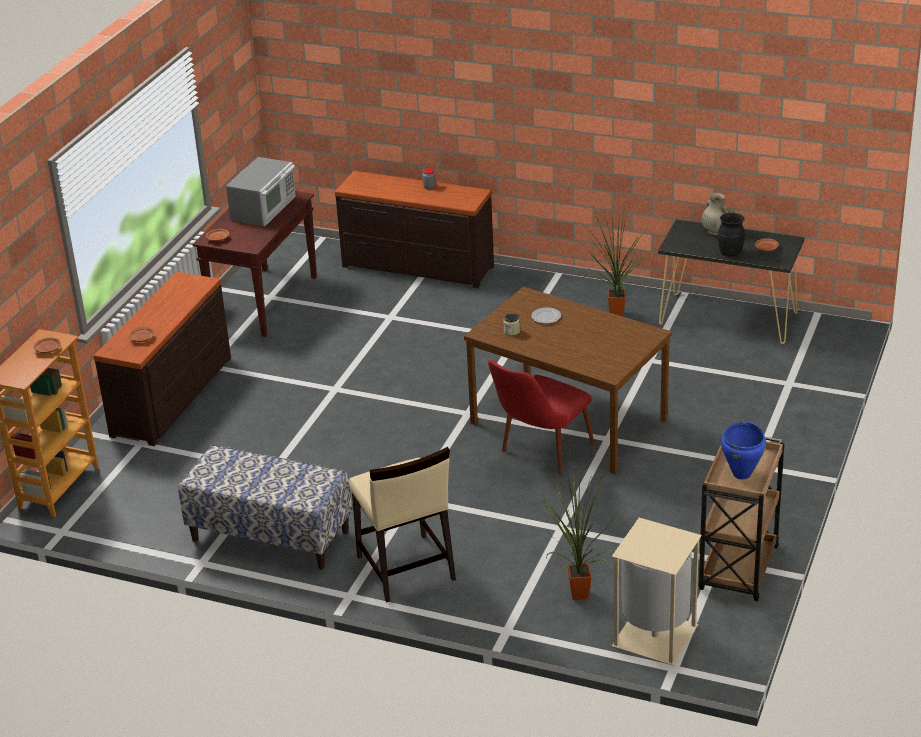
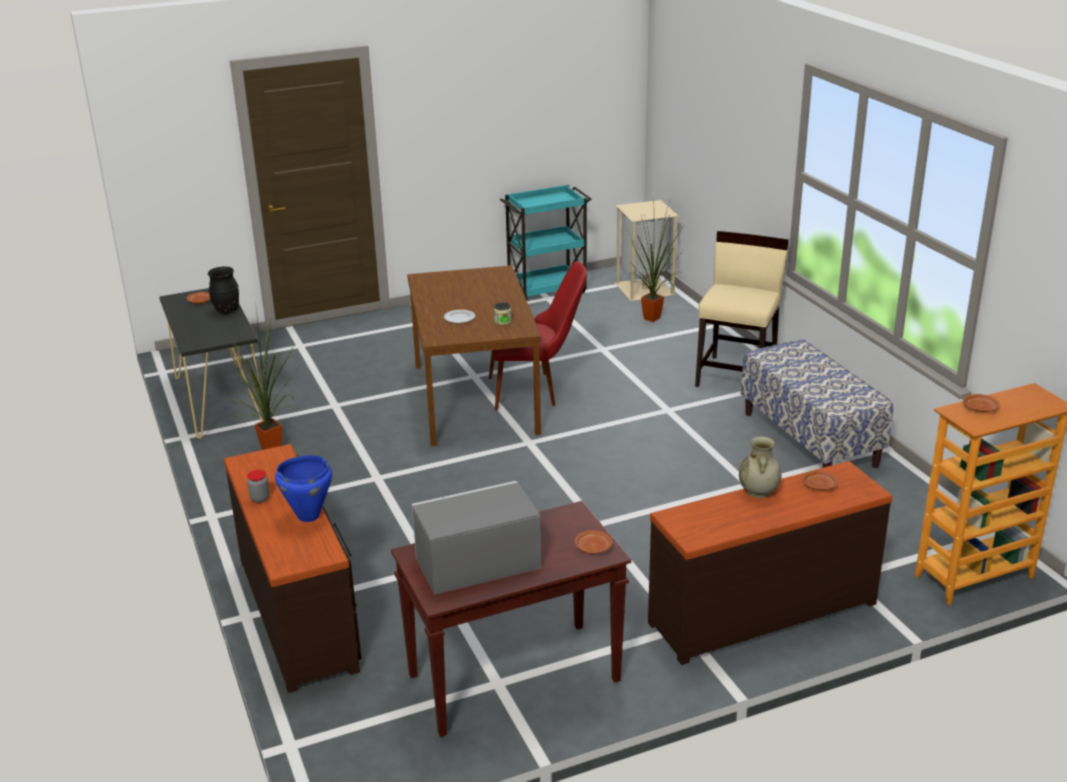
camera: 135 degrees left, 5 degrees down
(715, 231) = (188, 329): beige vase -> beige vase (758, 492)
(738, 570) = (547, 290): brown cart -> turquoise cart
(742, 474) = (550, 200): blue cooking pot -> blue cooking pot (308, 516)

